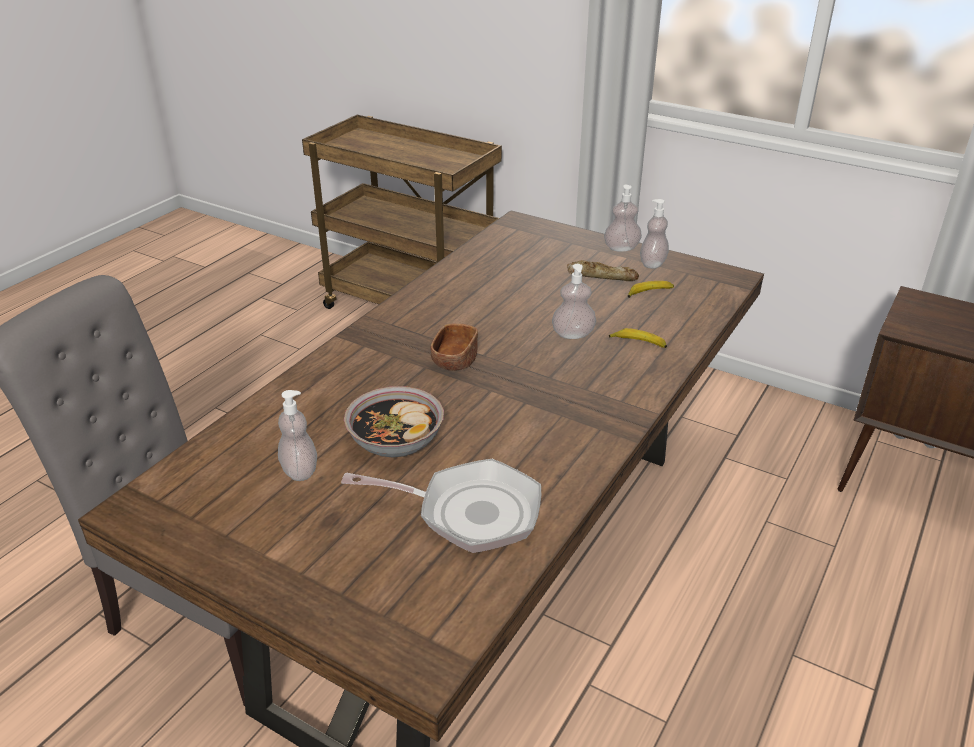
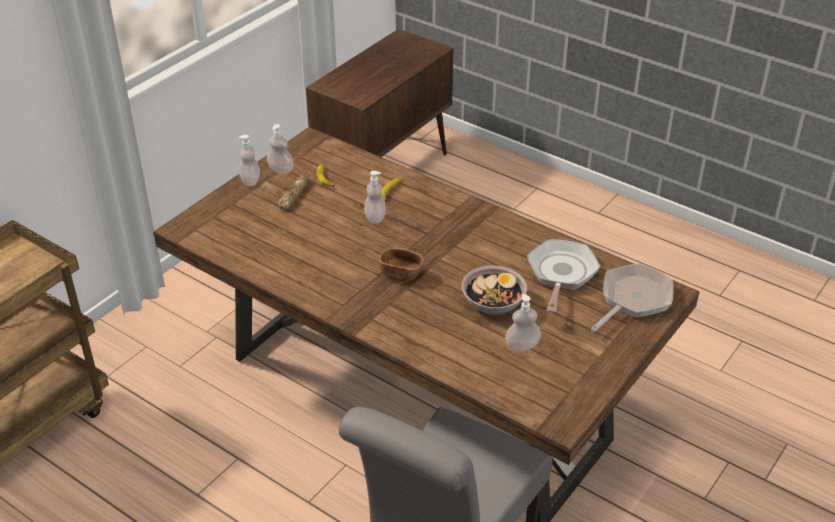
camera: 85 degrees left, 5 degrees up
(406, 604) = (632, 299): none -> frying pan

